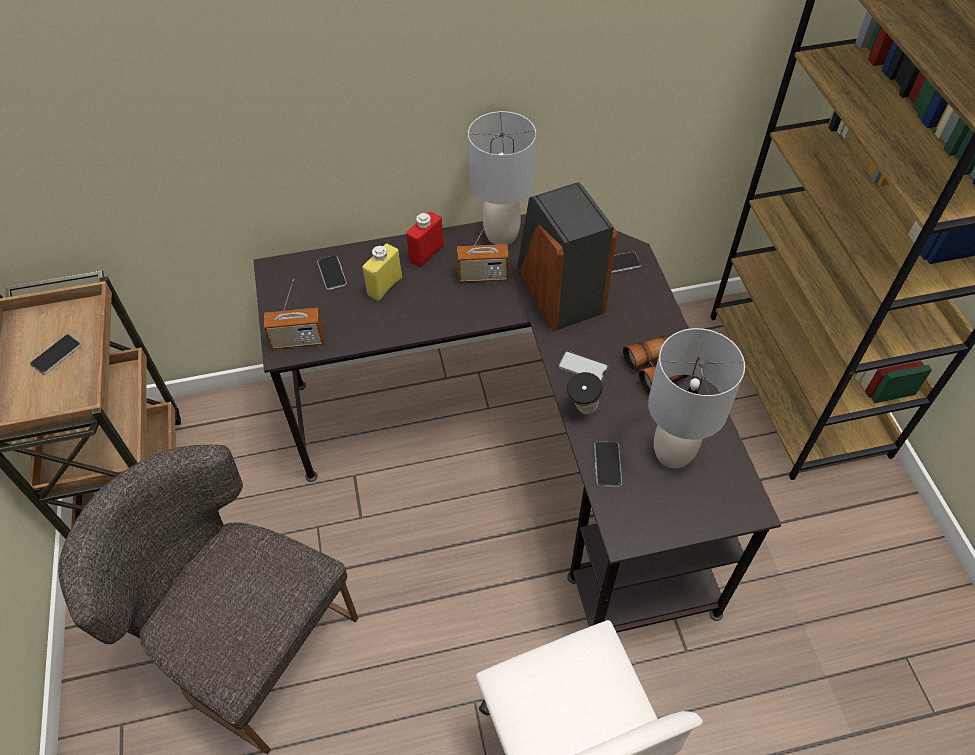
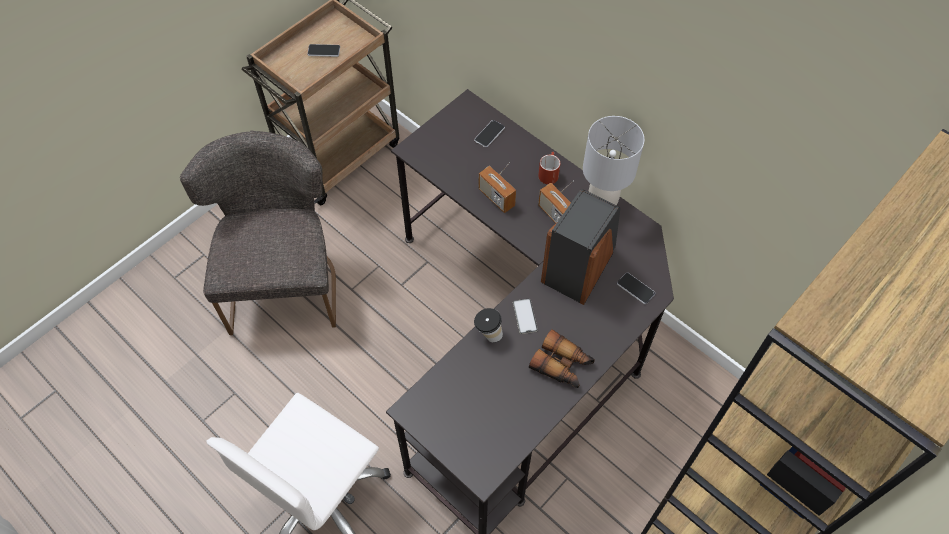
camera: 55 degrees right, 5 degrees up
(298, 340) = (424, 152): radio -> radio (496, 198)
(385, 286) = (502, 168): yellow bottle -> none
(426, 253) = (548, 173): red bottle -> red mug
(607, 464) = (456, 372): phone -> none
(673, 453) = (493, 407): grey table lamp -> none

